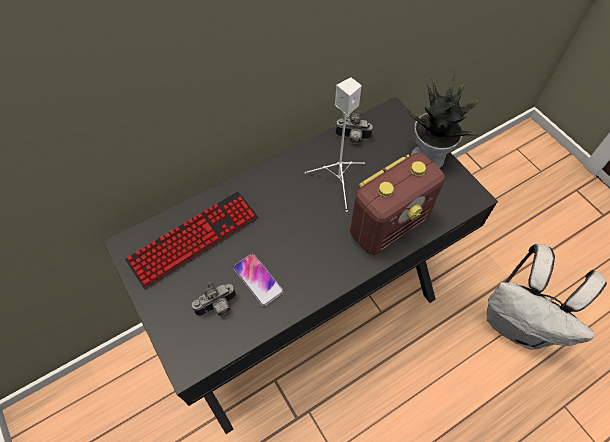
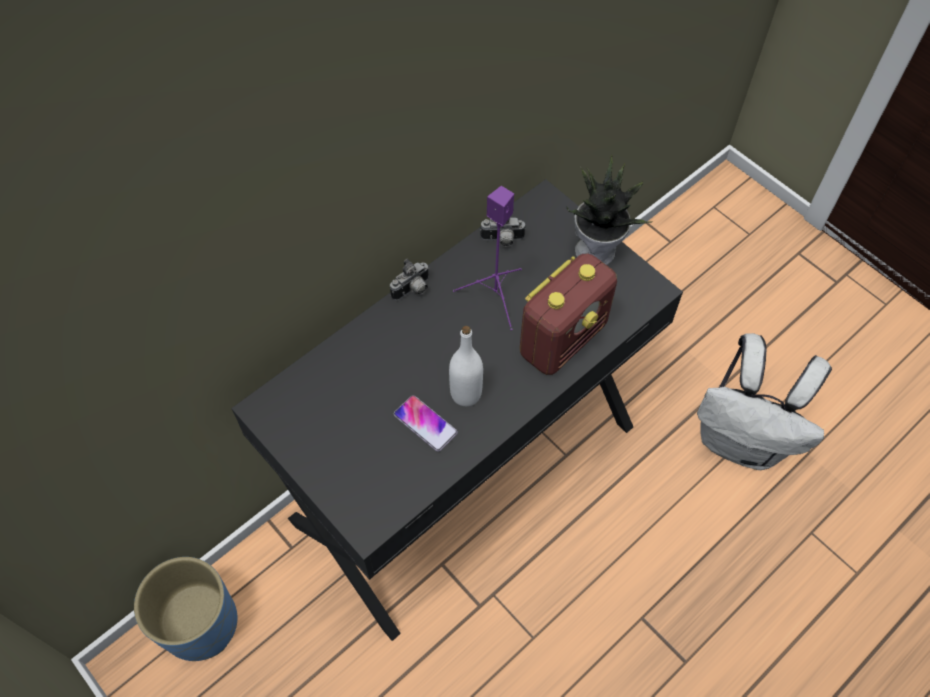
camera: 10 degrees left, 0 degrees up
(90, 393) = (200, 623): none -> blue planter
(194, 239) = (340, 389): keyboard -> none
(217, 307) = (386, 461): camera -> camera (413, 290)
(297, 259) = (466, 394): none -> white bottle
(339, 182) = (496, 296): white speaker -> purple speaker

